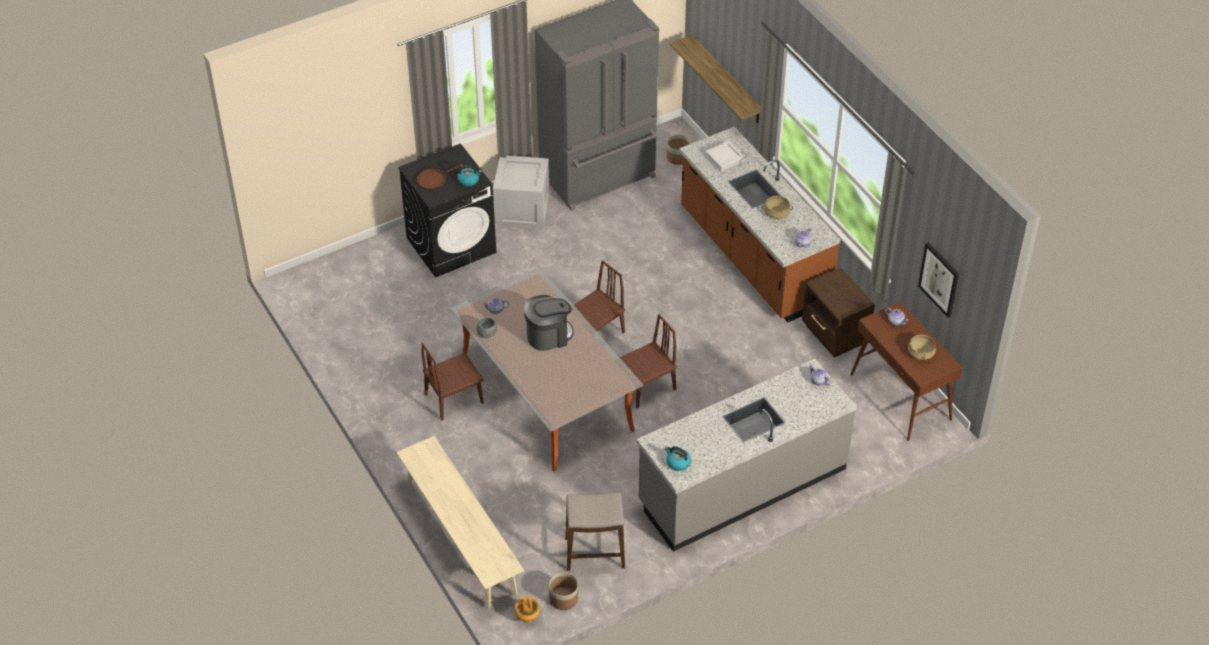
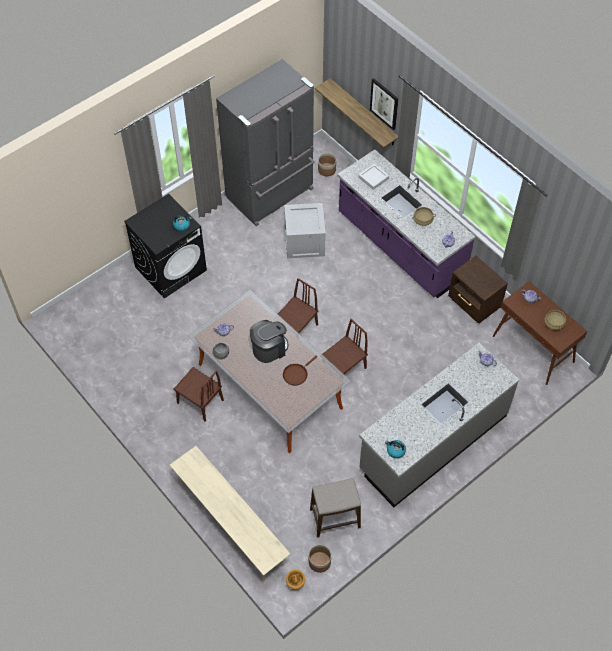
camera: 10 degrees left, 10 degrees up
(433, 180) = (154, 229): brown frying pan -> brown frying pan (296, 374)
(454, 398) = (200, 401): brown chair -> brown chair turned 105 degrees counterclockwise
(522, 209) = (218, 230): crate -> crate (304, 242)
(752, 257) = (400, 246): brown counter -> purple counter
(939, 279) = (566, 269): picture -> picture (384, 103)

